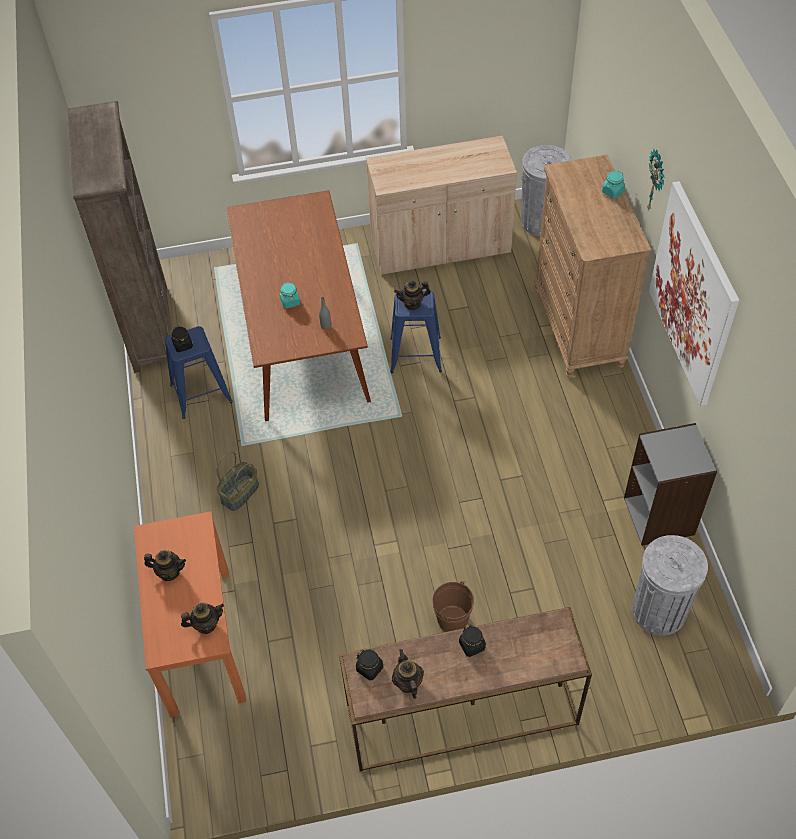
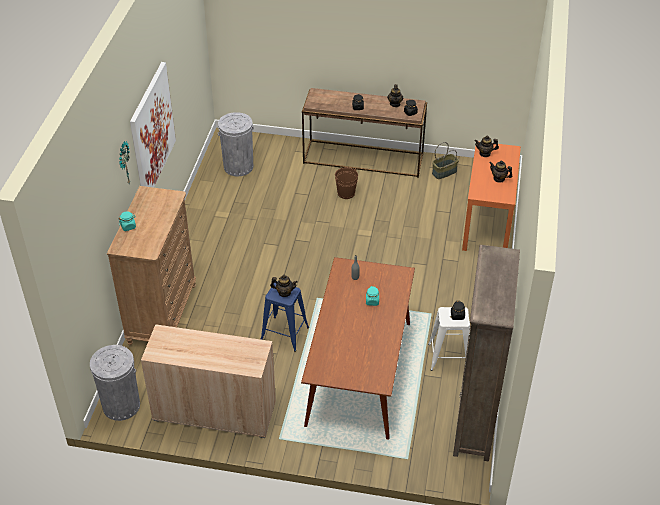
camera: 160 degrees left, 10 degrees down
(201, 393) = (449, 357): blue stool -> white stool
(240, 494) = (441, 286): basket -> basket (444, 172)
(660, 516) = (203, 202): grey bookcase -> none

